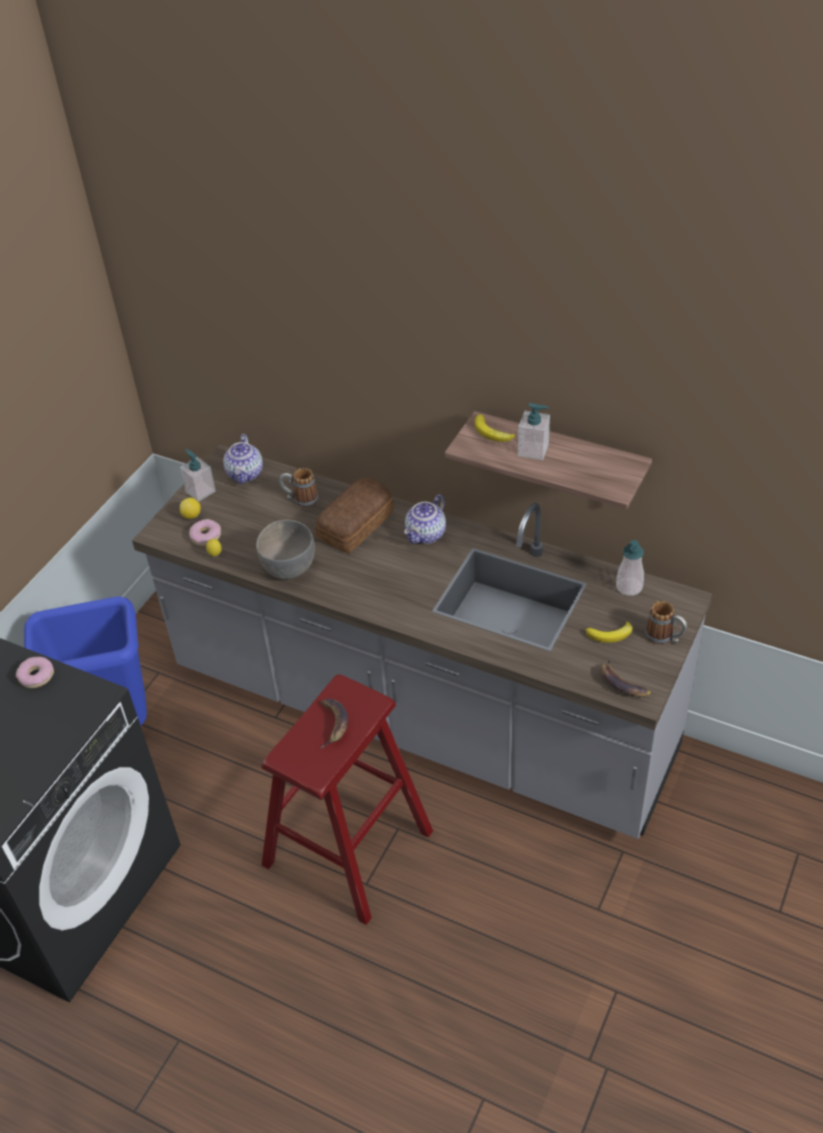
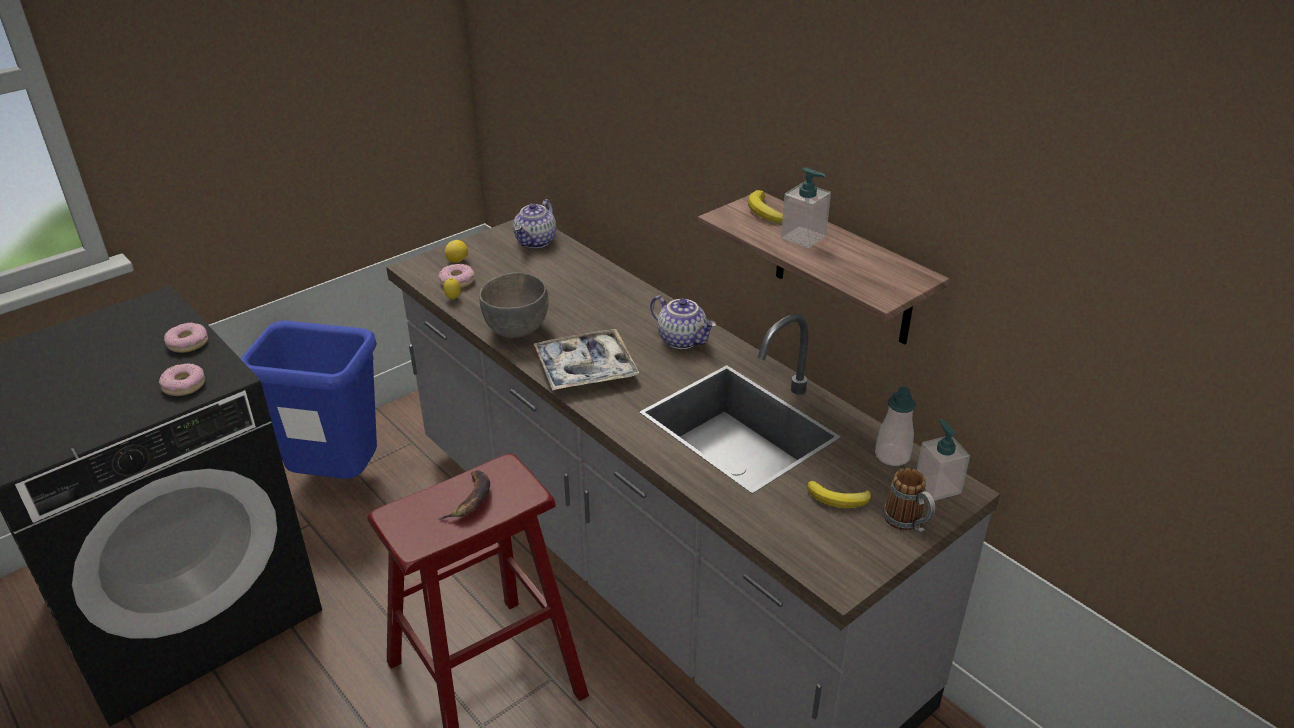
camera: 20 degrees right, 10 degrees down
(68, 715) = (184, 385): none -> donut
(200, 491) = (482, 244): soap dispenser -> soap dispenser (937, 486)
(300, 500) = (573, 275): mug -> none
(357, 524) = (616, 311): bread -> none
(367, 587) = (585, 369): none -> tray
(426, 535) = (683, 340): teapot -> teapot turned 105 degrees counterclockwise
(622, 683) = (822, 557): banana -> none

